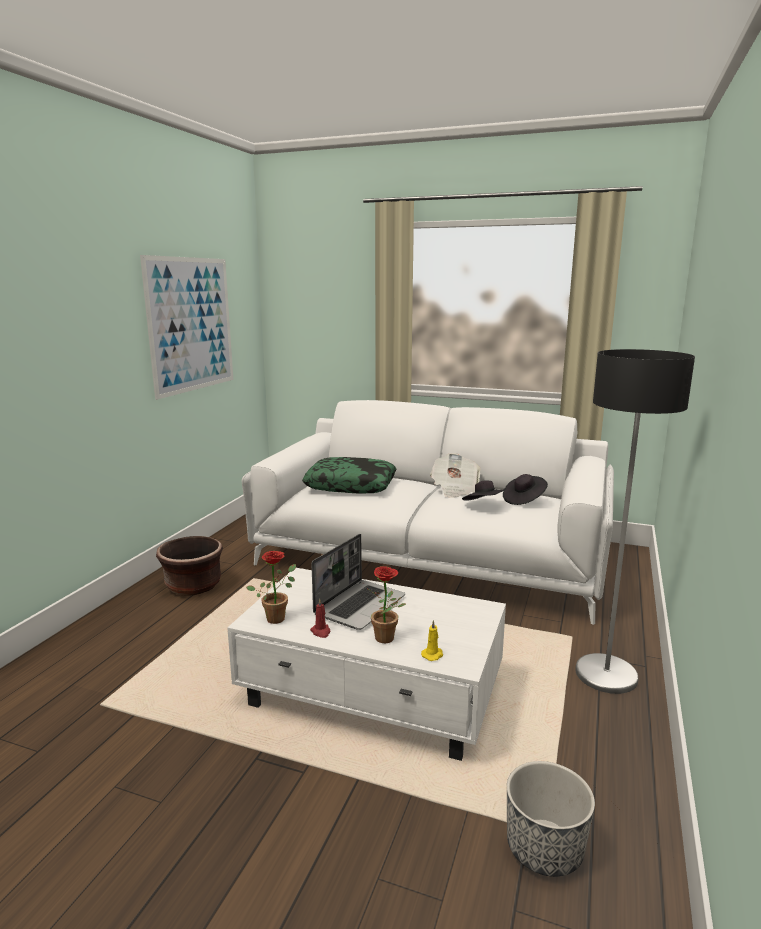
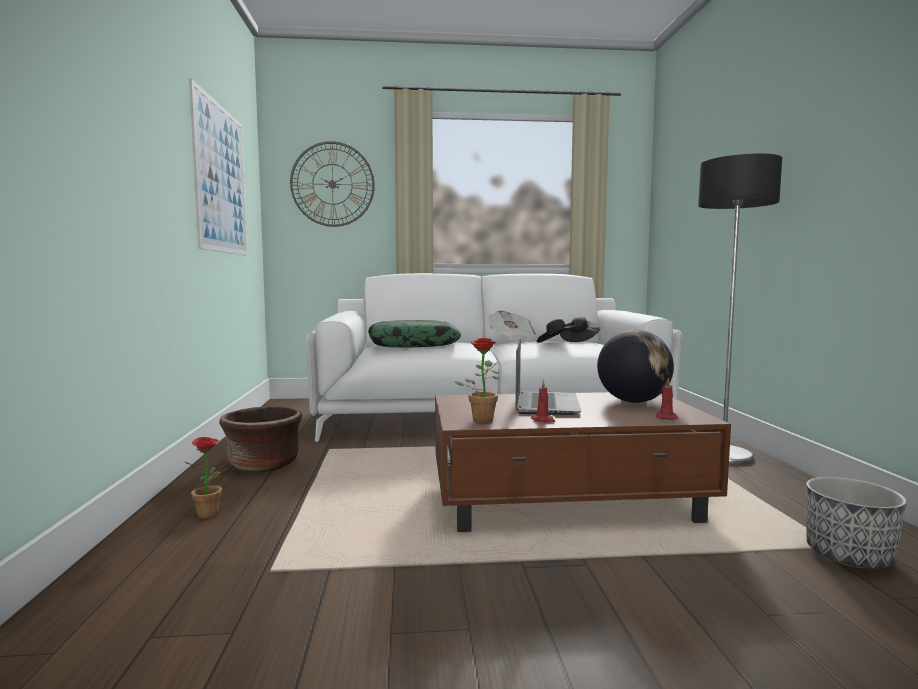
camera: 25 degrees left, 10 degrees down
(322, 301) = (332, 184): none -> wall clock
(373, 693) = (567, 500): white coffee table -> brown coffee table
(388, 639) = (611, 416): potted plant -> potted plant (212, 514)
(433, 655) = (666, 417): yellow candle -> red candle
(447, 618) = (633, 401): none -> globe

